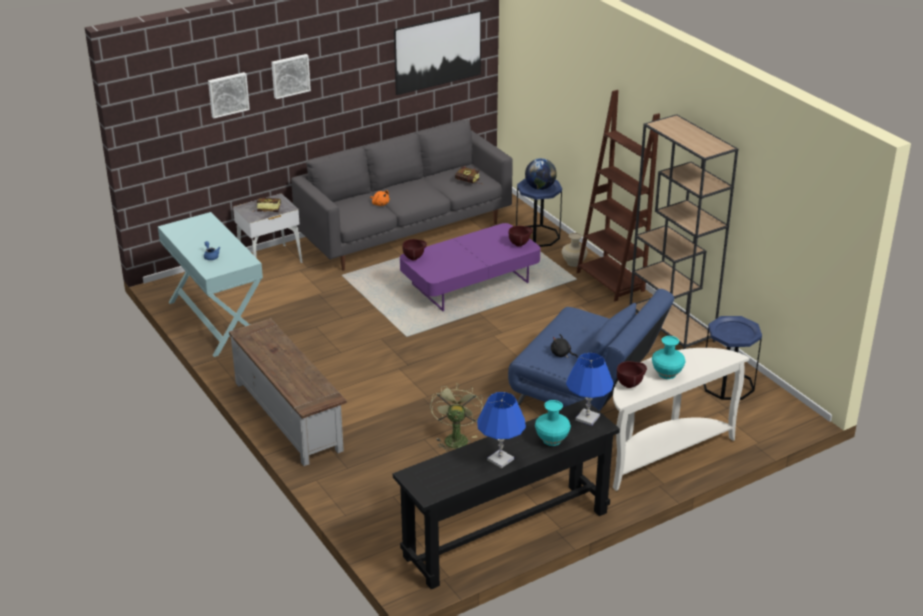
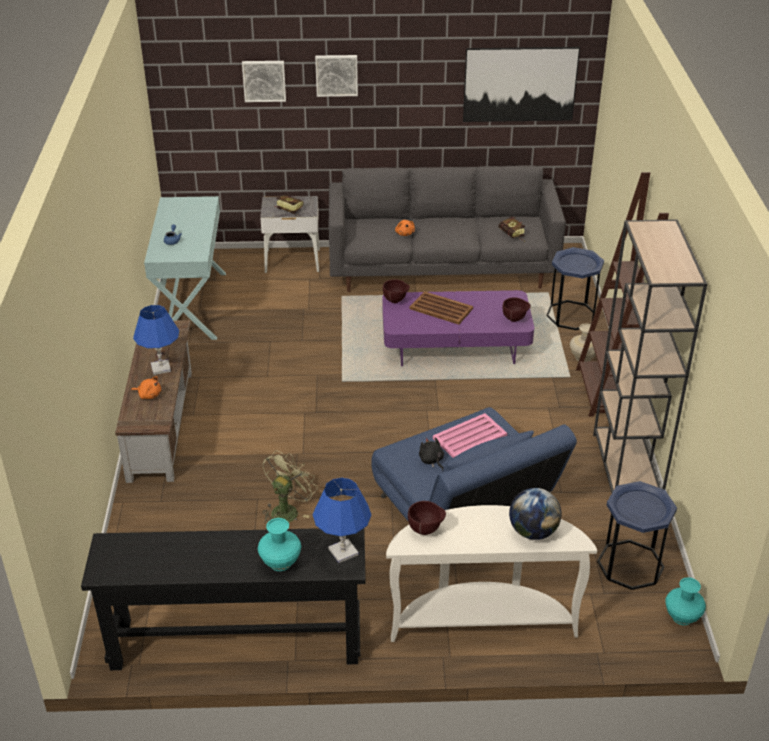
camera: 30 degrees right, 5 degrees up
(299, 381) = (149, 395): none -> orange plush toy
(455, 253) = (440, 308): none -> brown tray
(500, 459) = (207, 563): blue table lamp -> blue table lamp (161, 368)
(540, 188) = (579, 263): globe -> globe (533, 531)
(573, 330) = (470, 436): none -> pink tray
(667, 374) = (480, 533): turquoise vase -> turquoise vase (682, 617)

